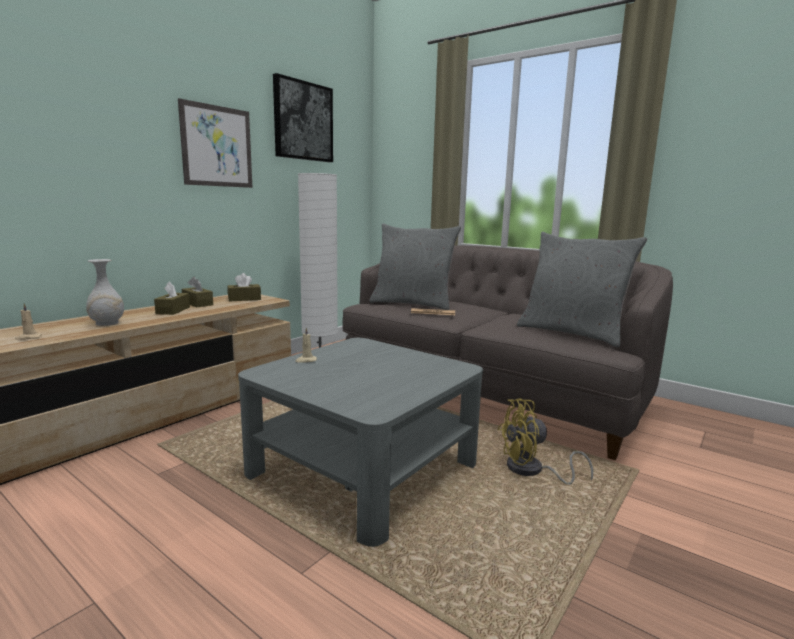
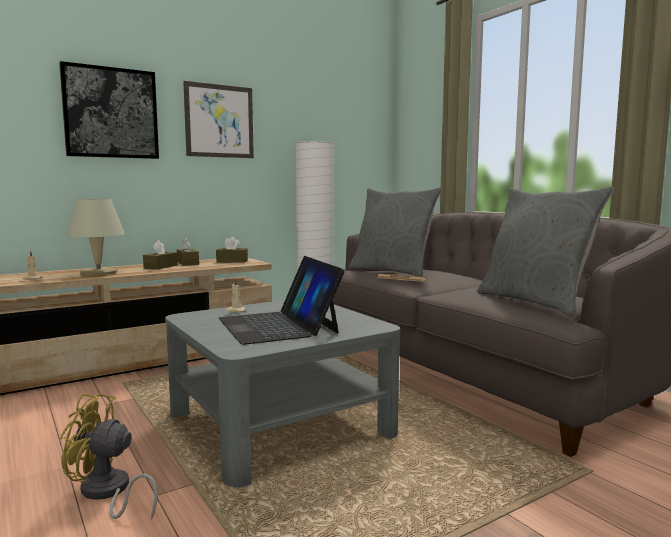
camera: 20 degrees right, 5 degrees down
(107, 323) = (98, 273): white vase -> beige table lamp
(303, 121) = (310, 94): picture -> picture (111, 113)
(372, 375) = (278, 325): none -> laptop
(532, 471) = (455, 452): yellow fan -> yellow fan (107, 493)

